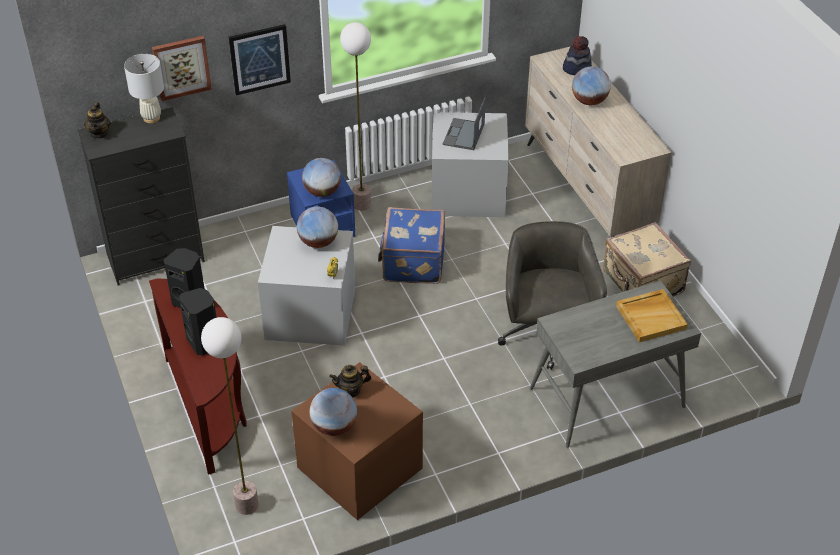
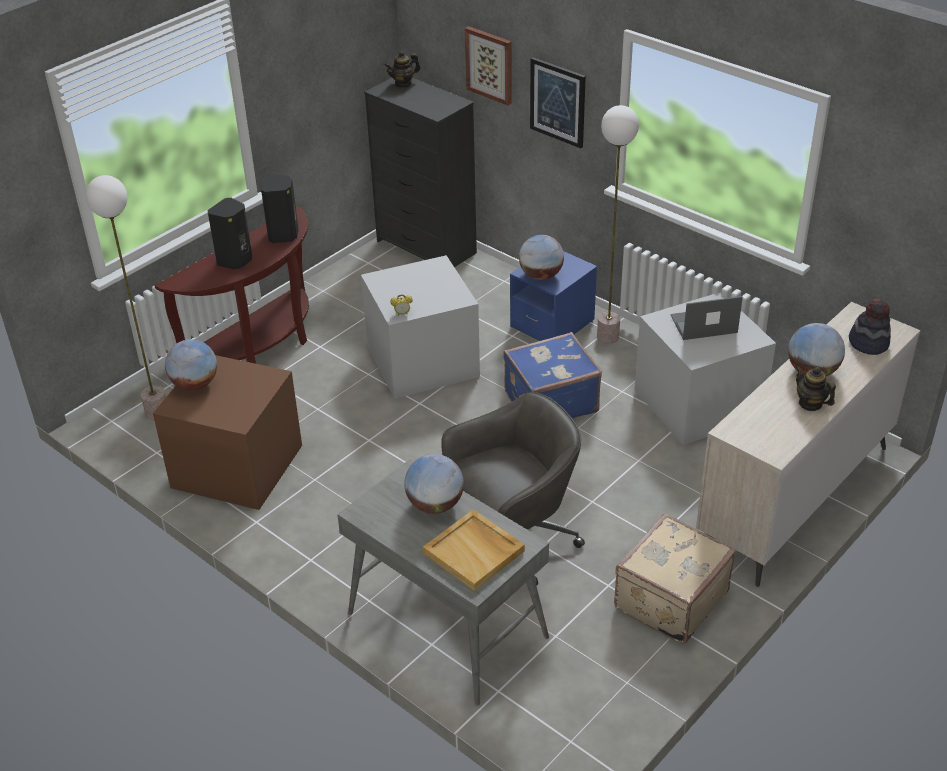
camera: 65 degrees right, 5 degrees down
(151, 118) = (447, 98): white table lamp -> none
(318, 242) = (444, 289): globe -> globe (435, 504)
(351, 390) = (248, 378): teapot -> teapot (810, 404)

